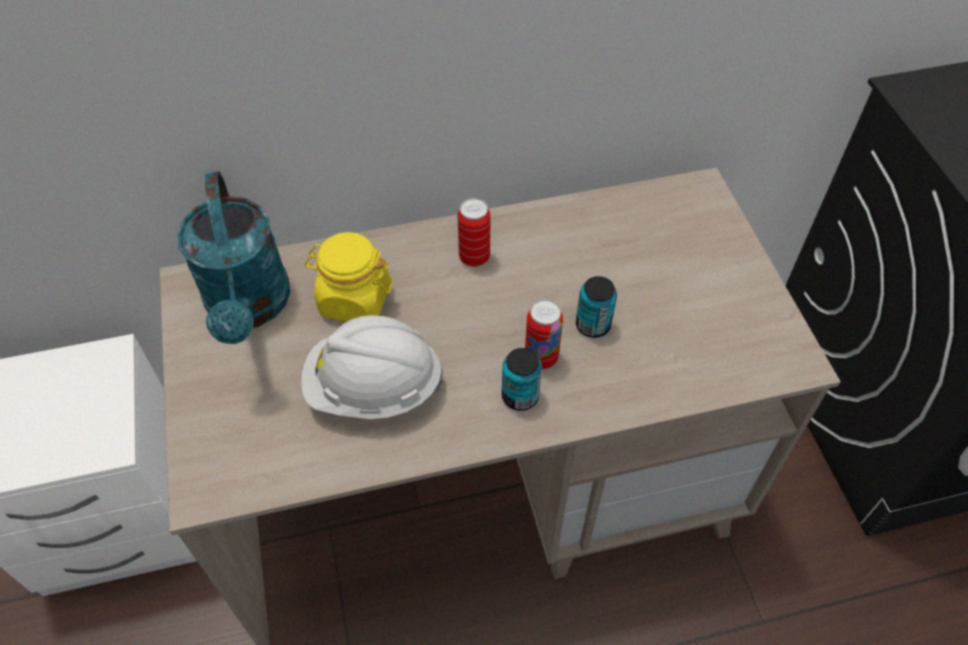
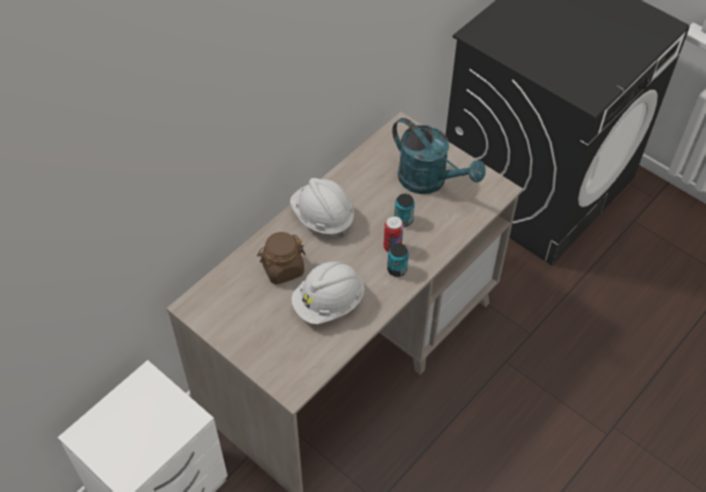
camera: 35 degrees left, 0 degrees up
(249, 308) = (234, 301): turquoise watering can -> turquoise watering can (430, 181)
(354, 300) = (282, 269): yellow jar -> brown jar
(474, 257) = (322, 217): can -> white hard hat

